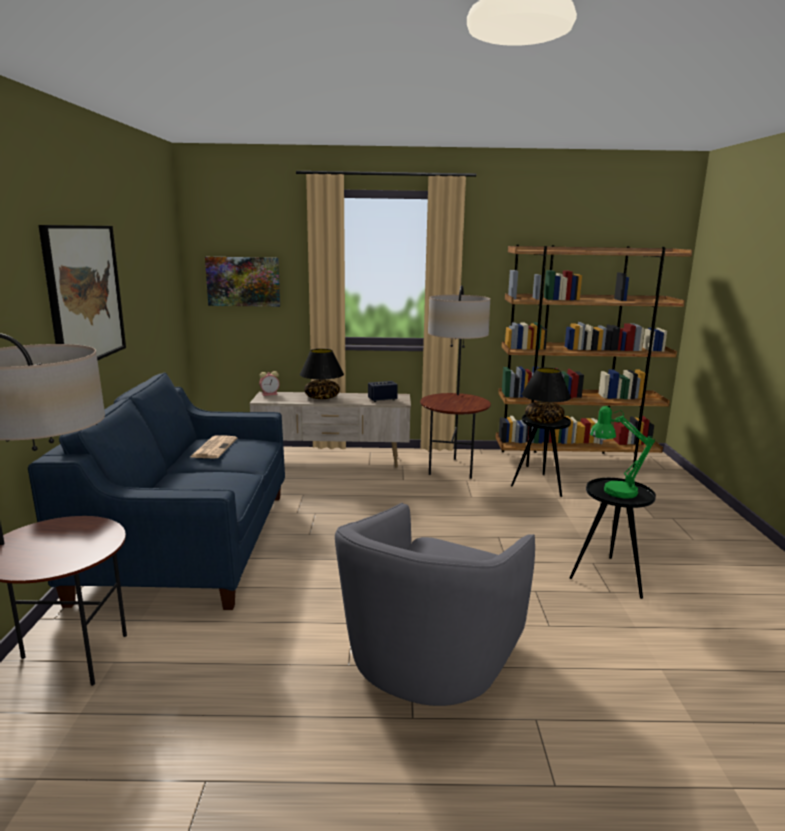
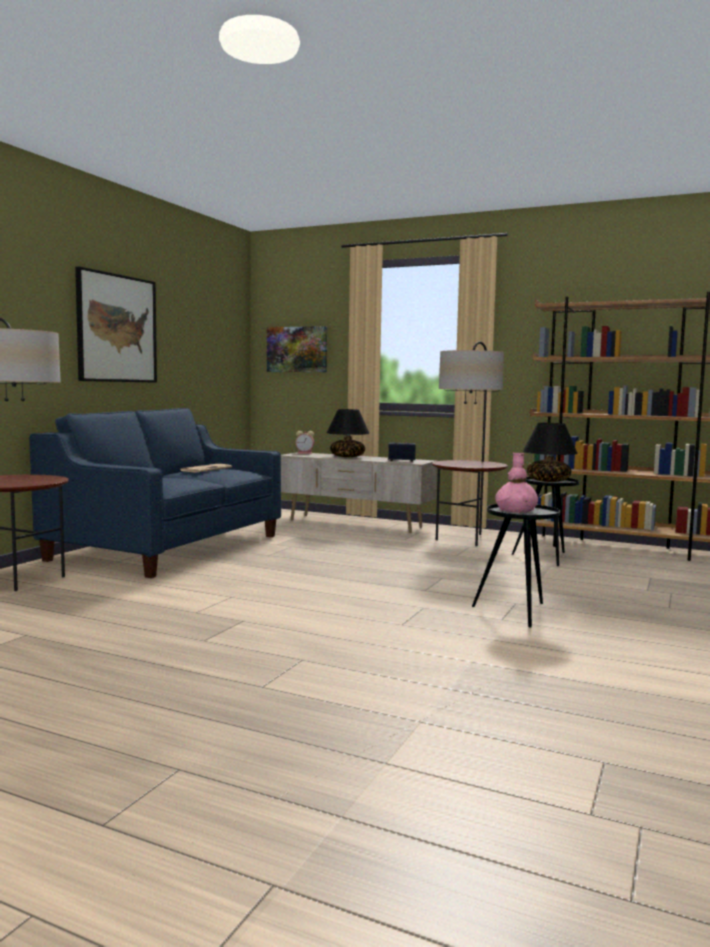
camera: 25 degrees right, 10 degrees down
(429, 662) = (260, 622): grey armchair -> none
(613, 491) = (516, 510): green table lamp -> pink vase

